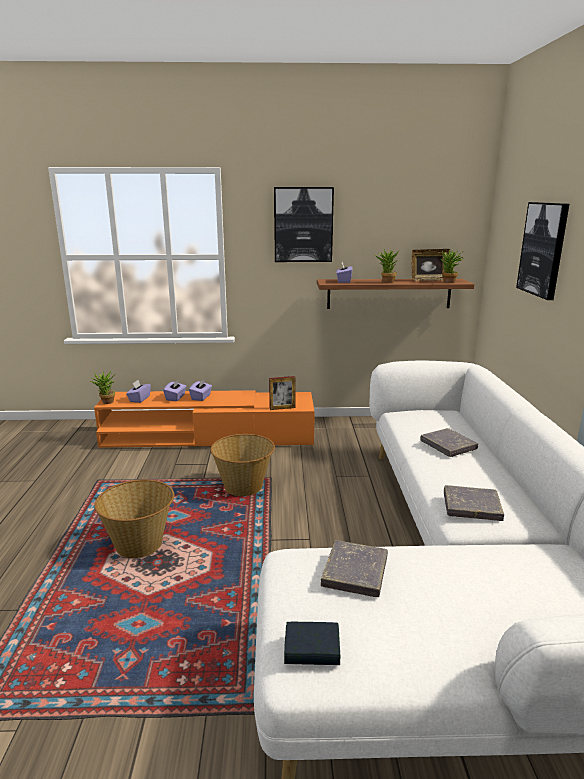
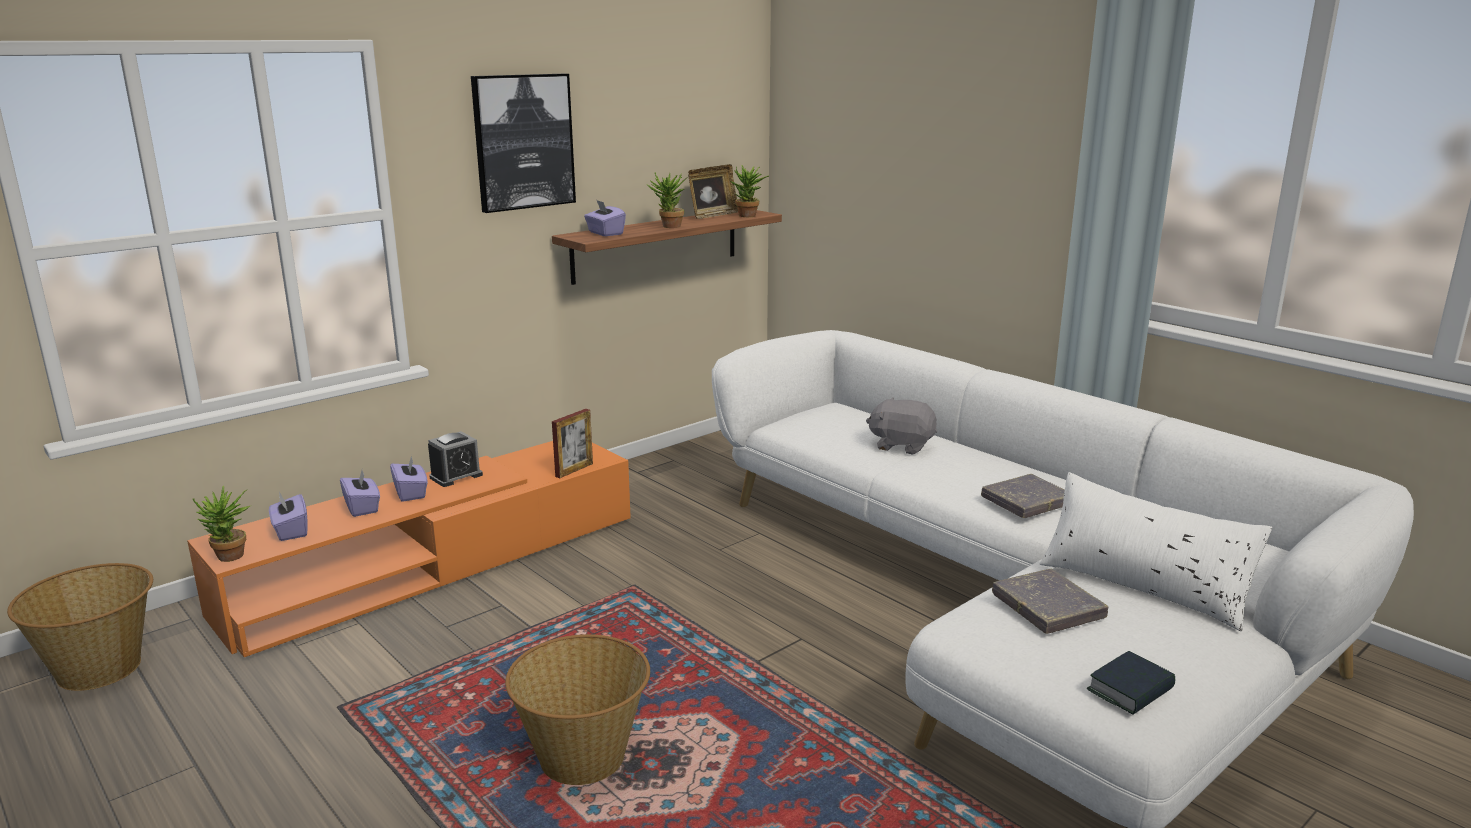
camera: 40 degrees left, 0 degrees up
(228, 395) = (456, 476): none -> alarm clock
(244, 487) = (615, 613): basket -> basket (101, 669)
(447, 593) = (1143, 586): none -> white pillow
(448, 445) = (902, 445): grey book -> grey plush toy
(543, 249) = (911, 157): picture -> none

